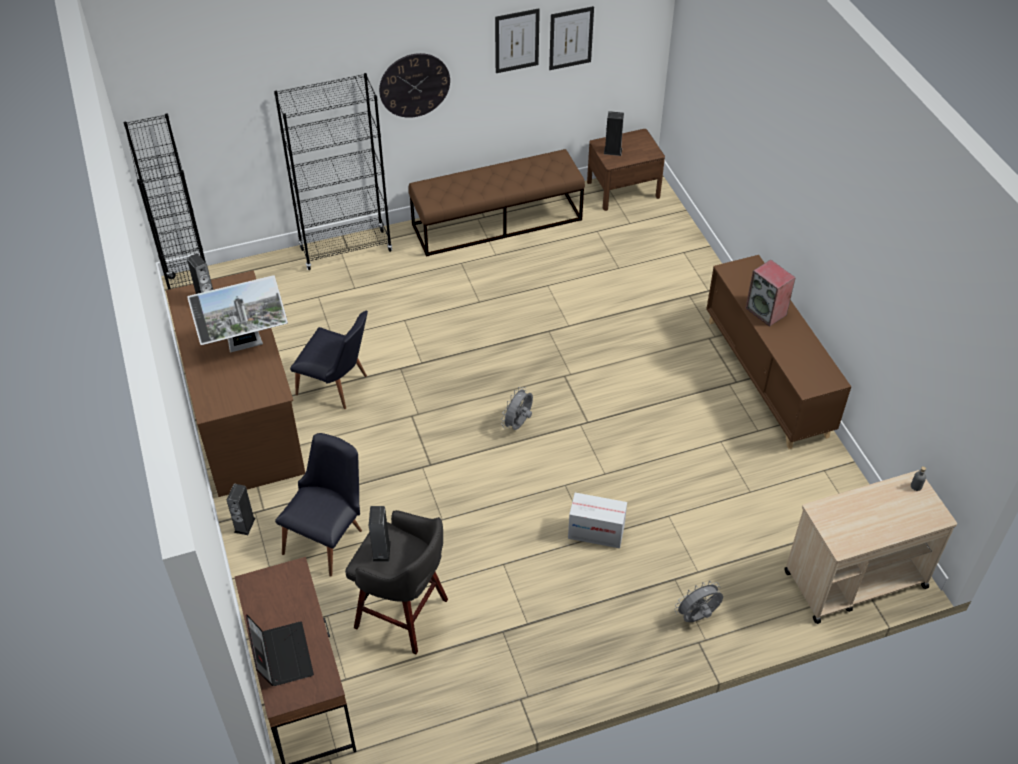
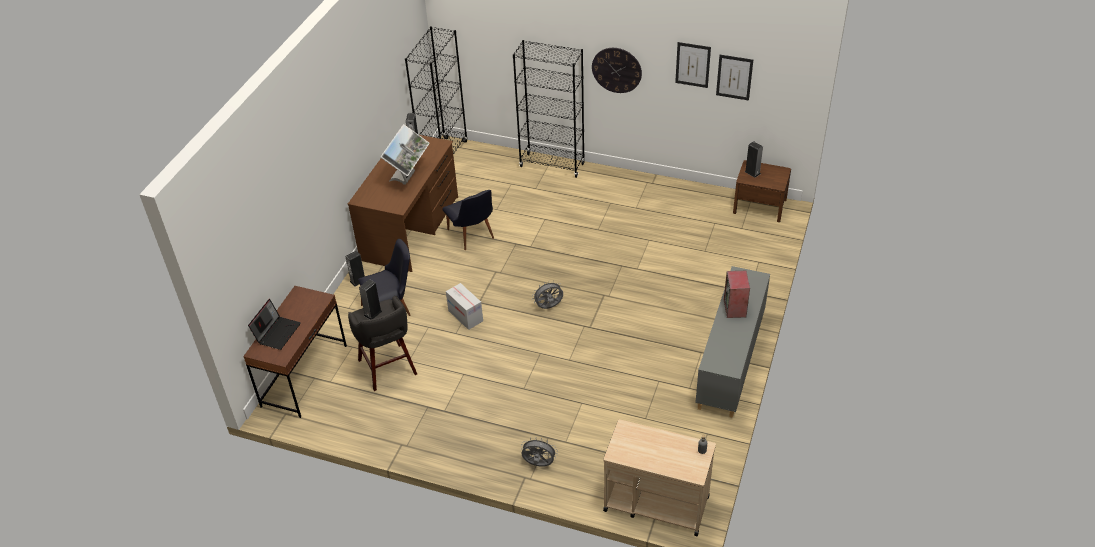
camera: 40 degrees right, 5 degrees down
(246, 347) = (408, 178): monitor -> monitor turned 90 degrees counterclockwise
(497, 222) = (657, 189): brown bench -> none
(596, 532) = (530, 387): cardboard box -> cardboard box (465, 316)
(767, 378) = (730, 362): brown cabinet -> grey cabinet

